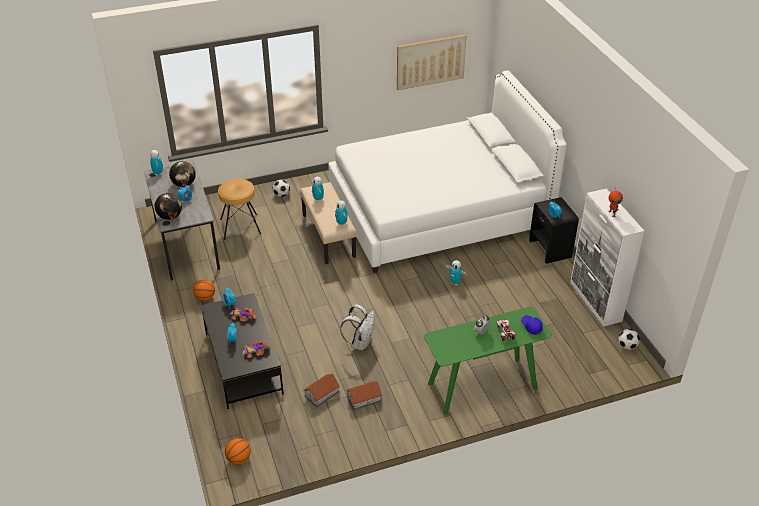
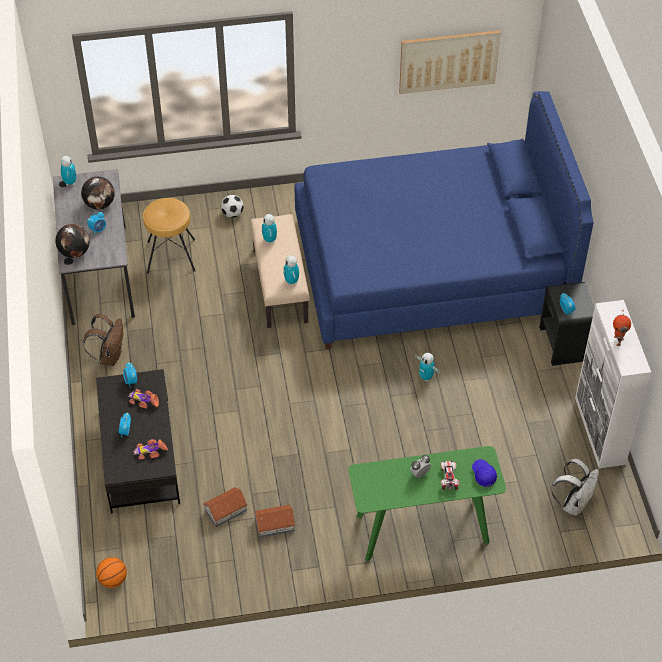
camera: 10 degrees right, 10 degrees up
(205, 298) = (109, 356): basketball -> brown backpack
(360, 343) = (287, 447): white backpack -> white backpack (573, 503)
(438, 211) = (431, 267): white bed -> blue bed
(627, 346) = (620, 501): football -> none

